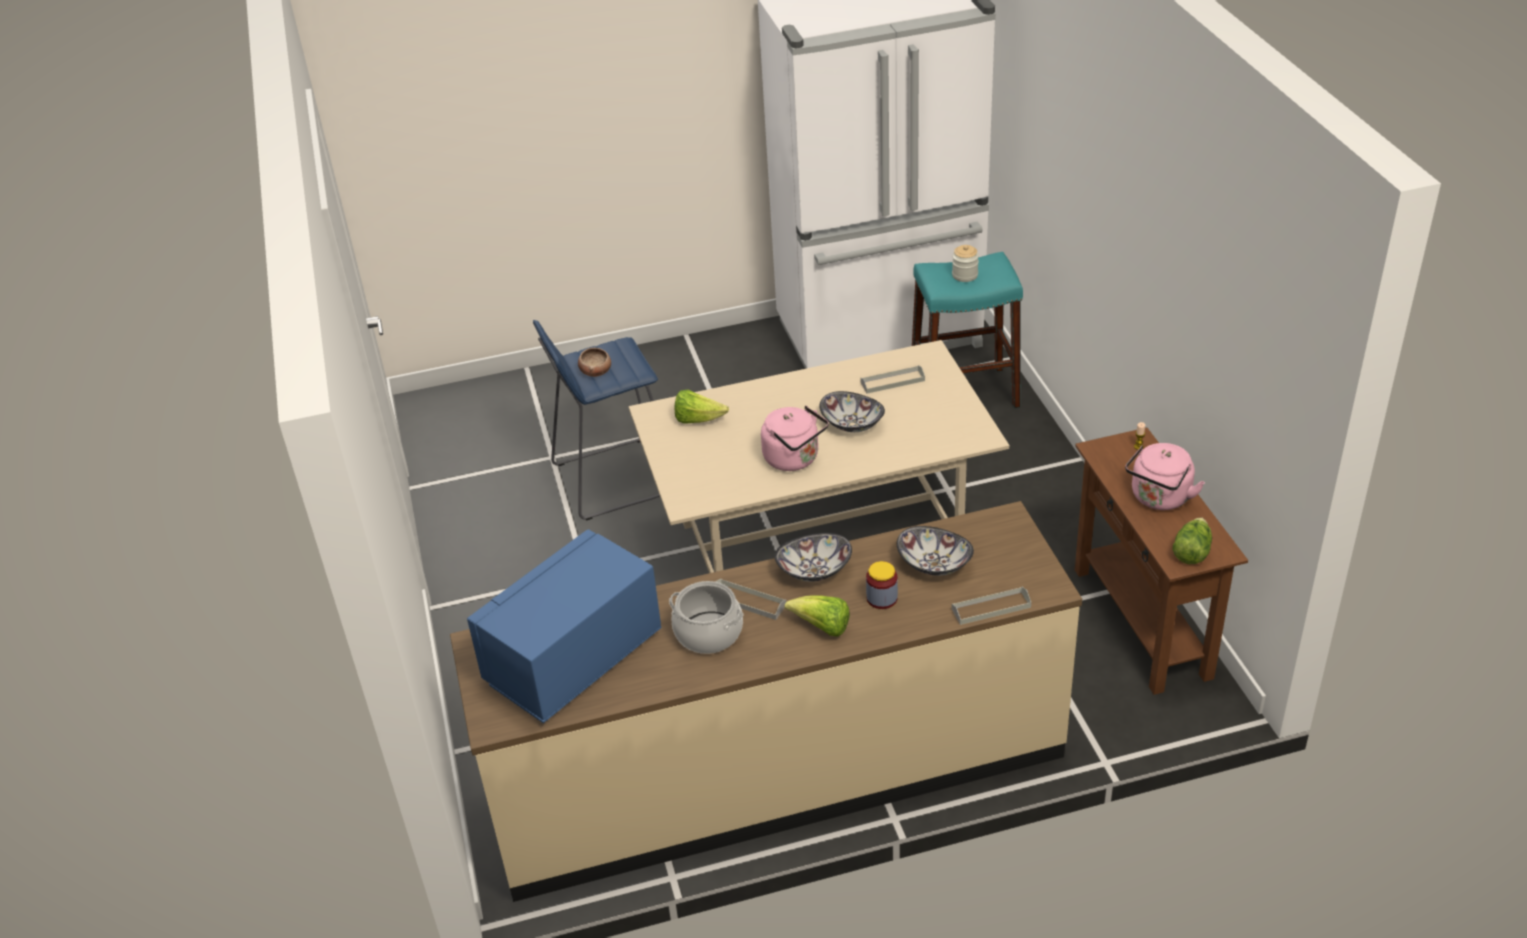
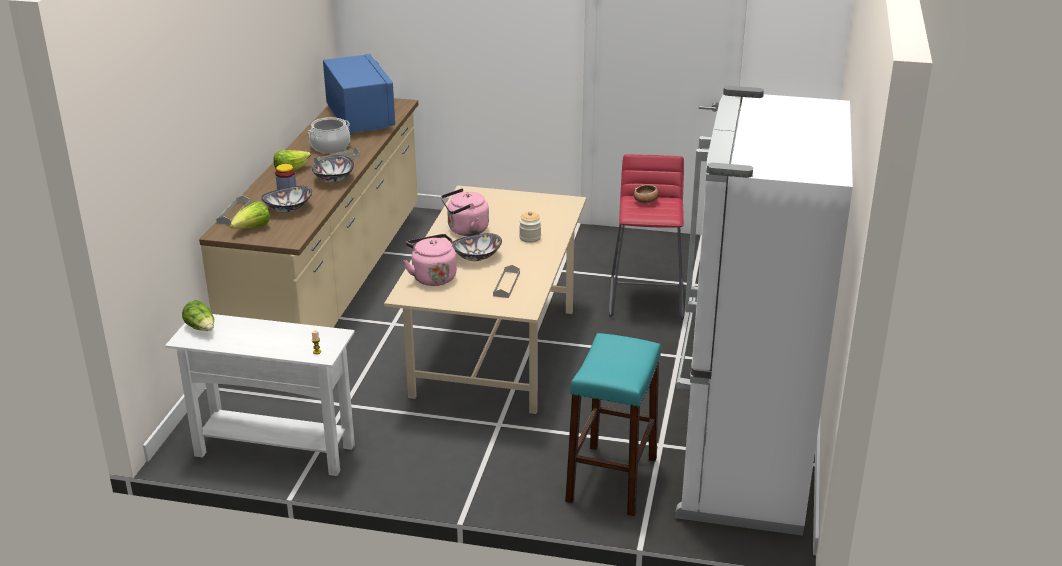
camera: 115 degrees right, 10 degrees down
(613, 478) = (647, 299): blue stool -> red stool
(698, 419) = (544, 212): lettuce -> lettuce (252, 228)
(965, 275) = (616, 358): jar -> jar (530, 238)
(1141, 622) = (275, 450): brown console table -> white console table
(1159, 499) = (259, 337): pink kettle -> pink kettle (432, 277)

